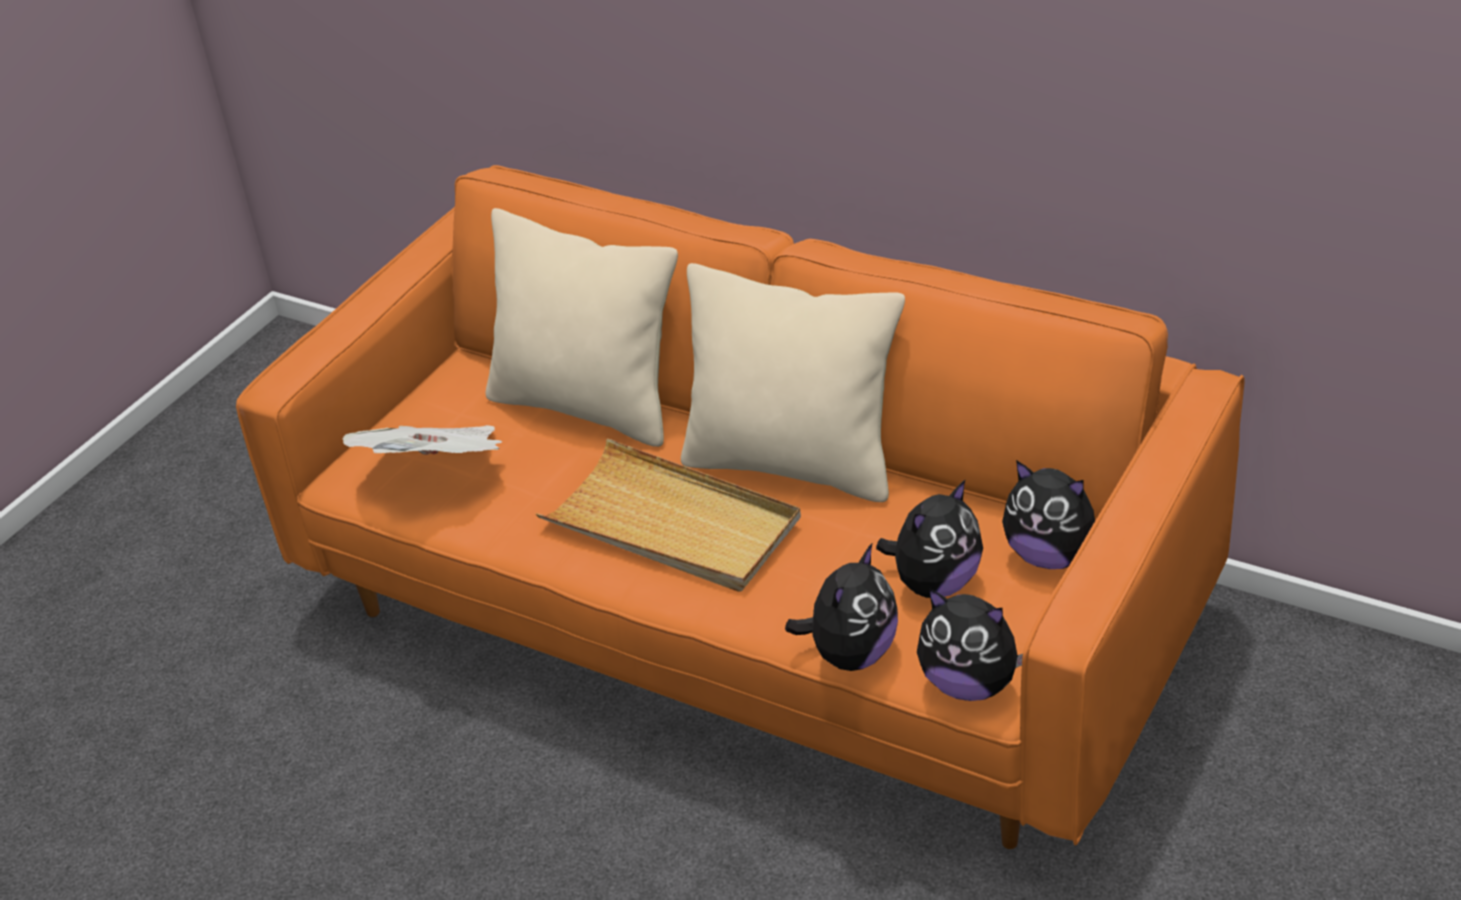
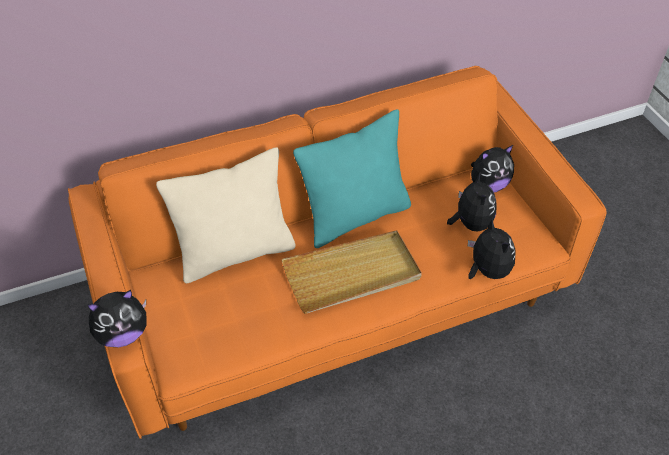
camera: 55 degrees left, 10 degrees up
(438, 471) = (217, 331): newspaper -> none
(793, 464) = (355, 216): beige pillow -> turquoise pillow
(969, 684) = (535, 249): plush toy -> plush toy (123, 334)

